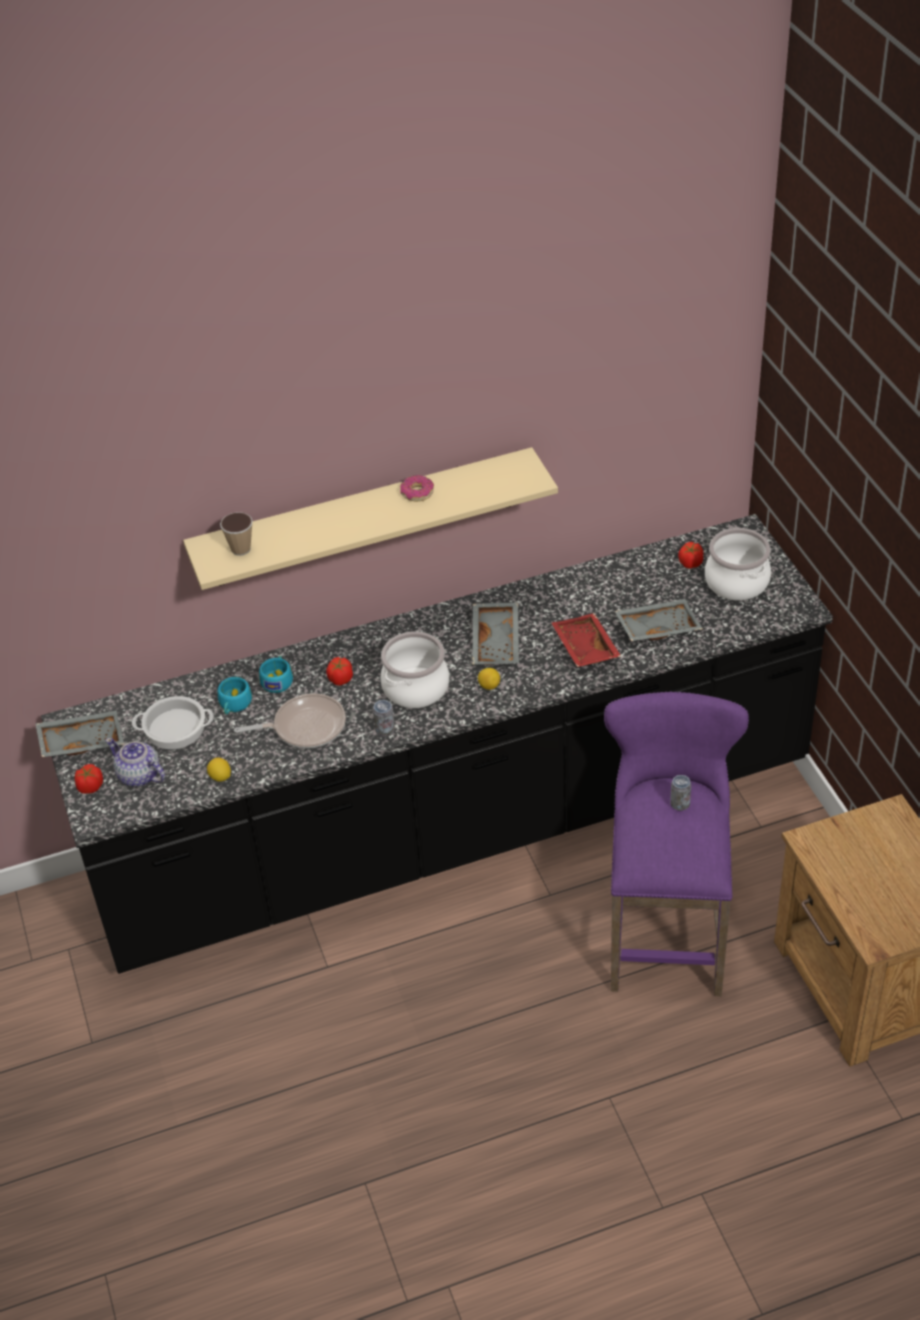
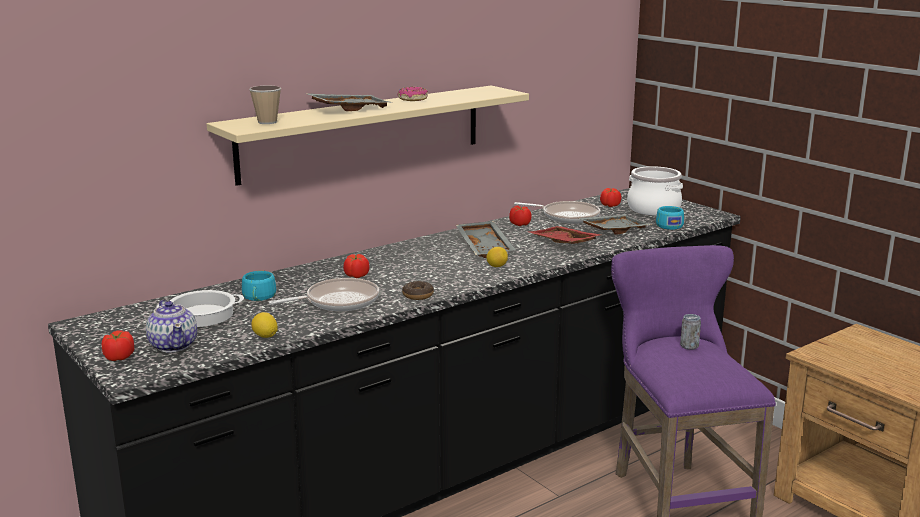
camera: 20 degrees left, 25 degrees down
(81, 741) = (100, 332): grey tray -> grey tray (349, 109)
(139, 776) = (174, 345): teapot -> teapot turned 135 degrees counterclockwise
(278, 680) = (295, 281): turquoise cup -> turquoise cup (668, 225)
(385, 730) = (418, 295): can -> donut
(416, 688) = (431, 273): cooking pot -> none
(560, 593) = (520, 224): none -> tomato
(623, 583) = (567, 216): none -> frying pan

